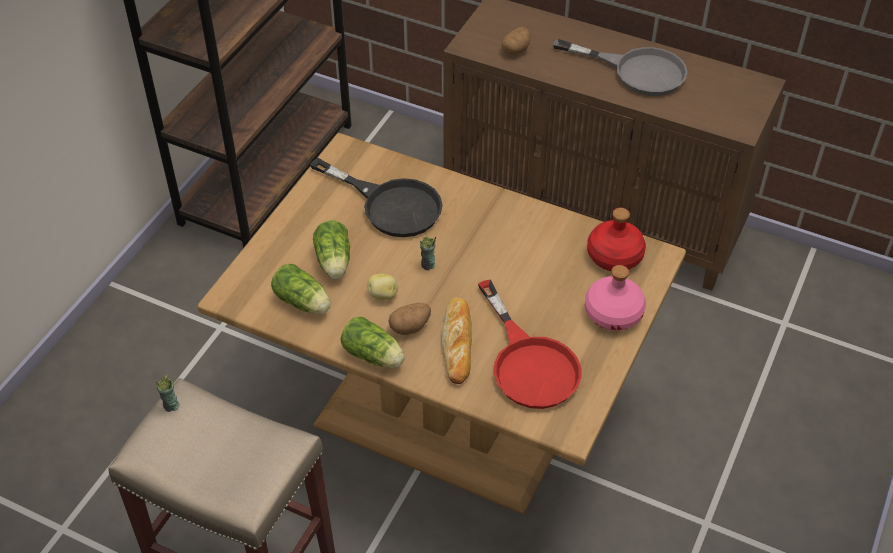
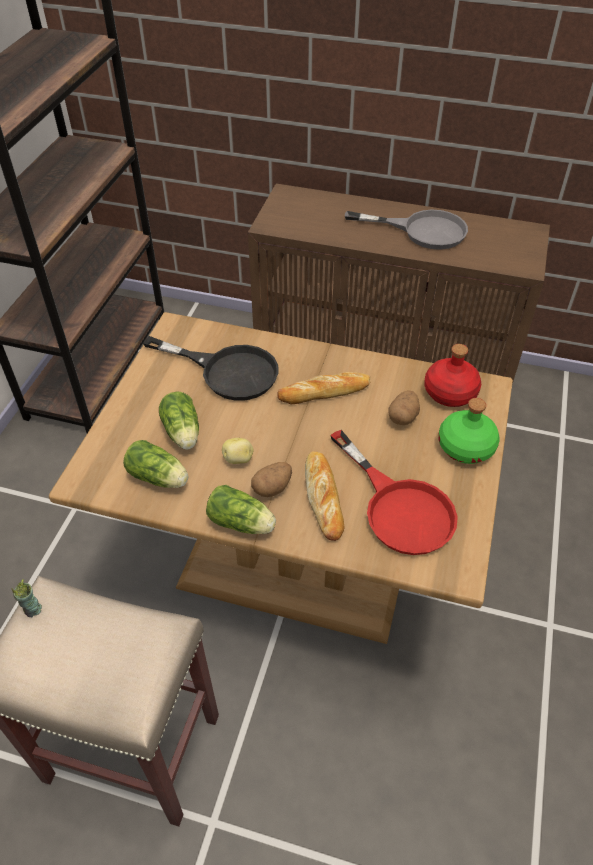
camera: 10 degrees left, 0 degrees up
(428, 265) = (276, 424): cup -> none
(485, 239) = (324, 392): none -> bread
(516, 50) = (312, 224): potato -> potato (403, 417)
(614, 313) = (466, 447): pink bottle -> green bottle

